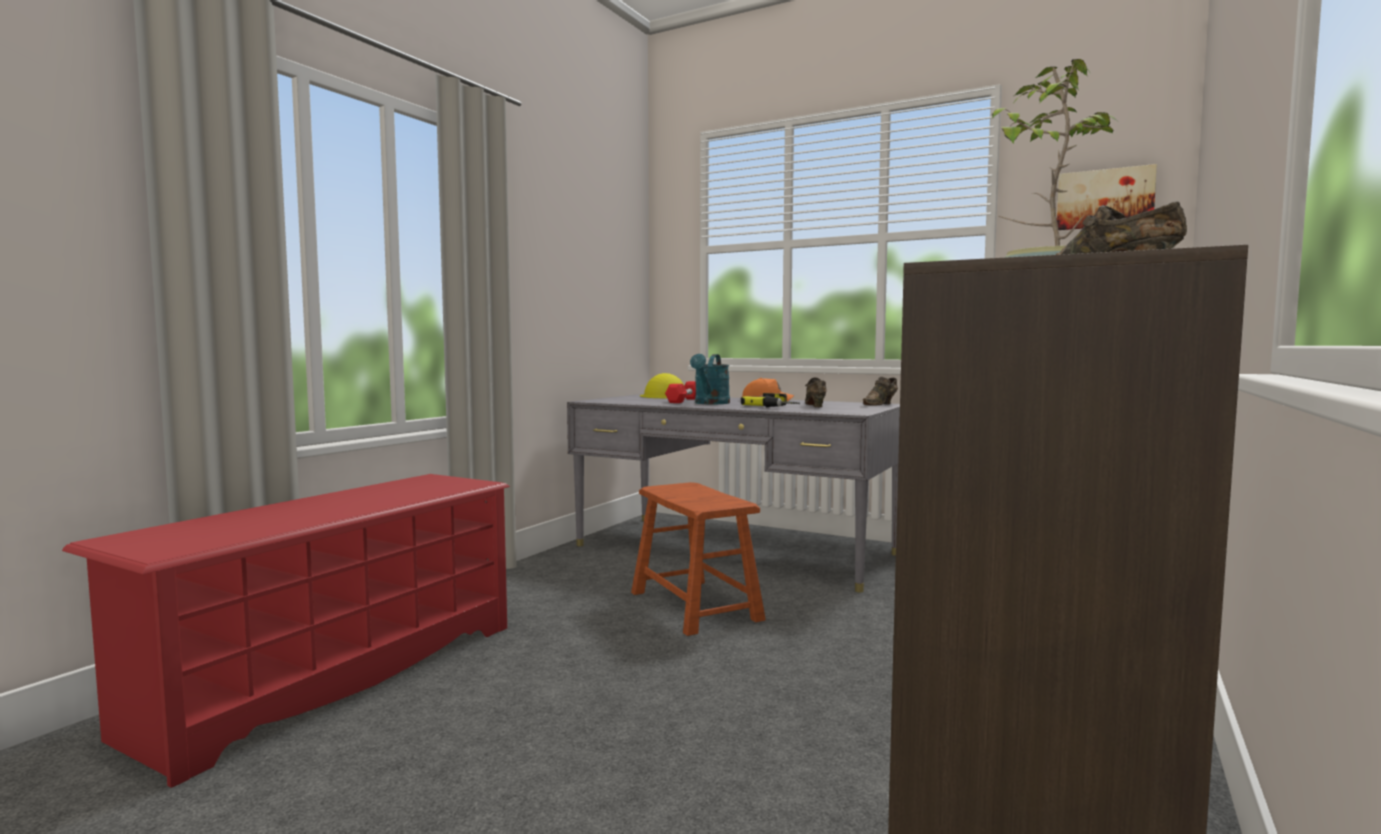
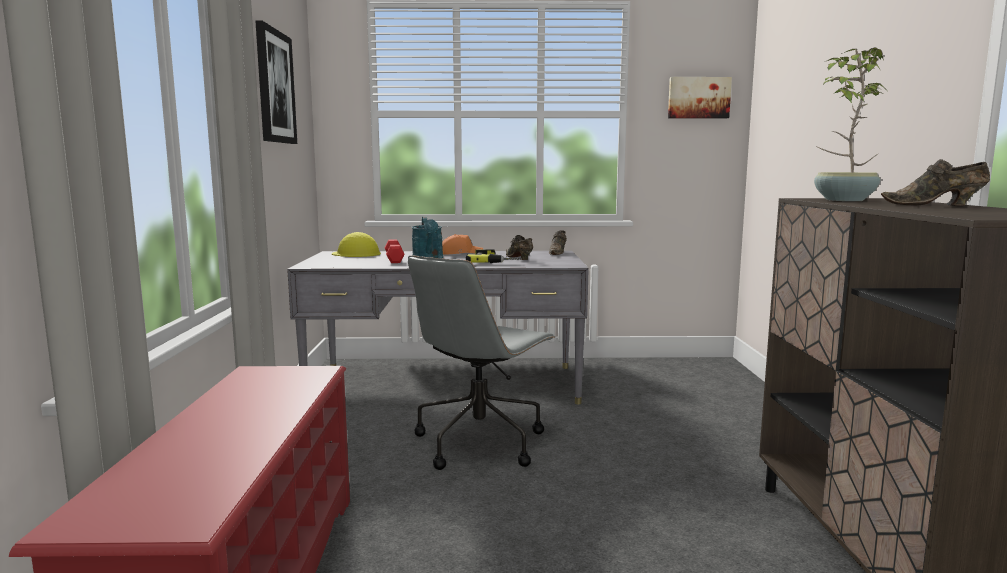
camera: 30 degrees left, 5 degrees up
(573, 223) = (274, 87): none -> picture
(694, 606) = (480, 442): brown stool -> grey office chair

